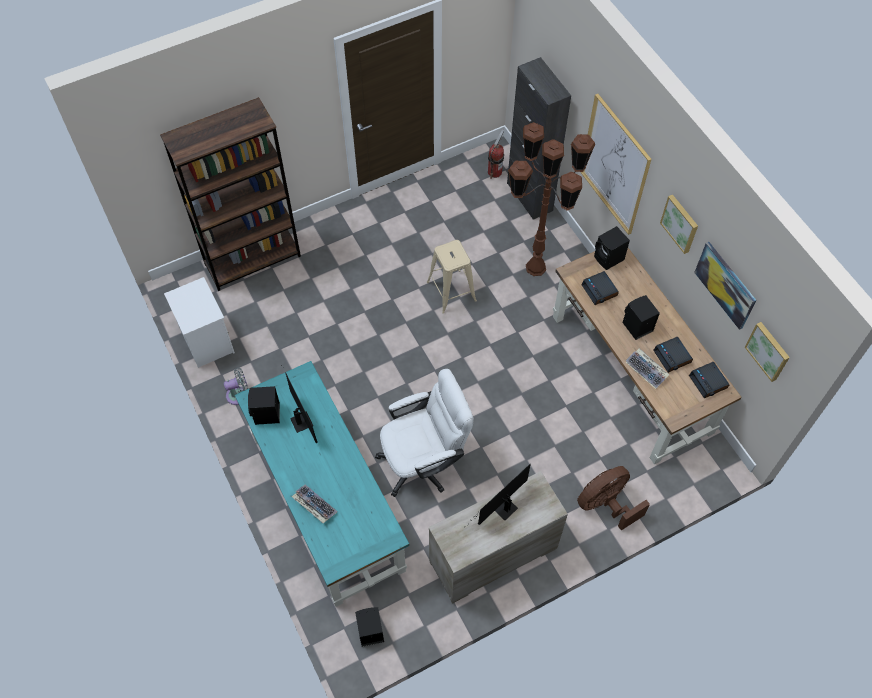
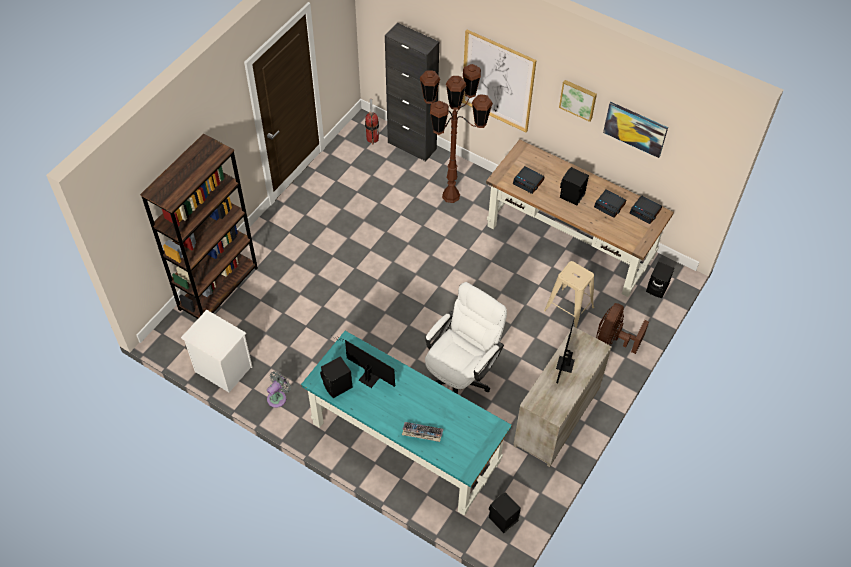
camera: 30 degrees left, 5 degrees down
(451, 291) = (398, 241): beige stool -> beige stool (569, 309)
(609, 259) = (520, 157): black speaker -> black speaker (658, 288)
(647, 370) = (598, 223): keyboard -> none
(768, 351) = (689, 162): picture -> none

